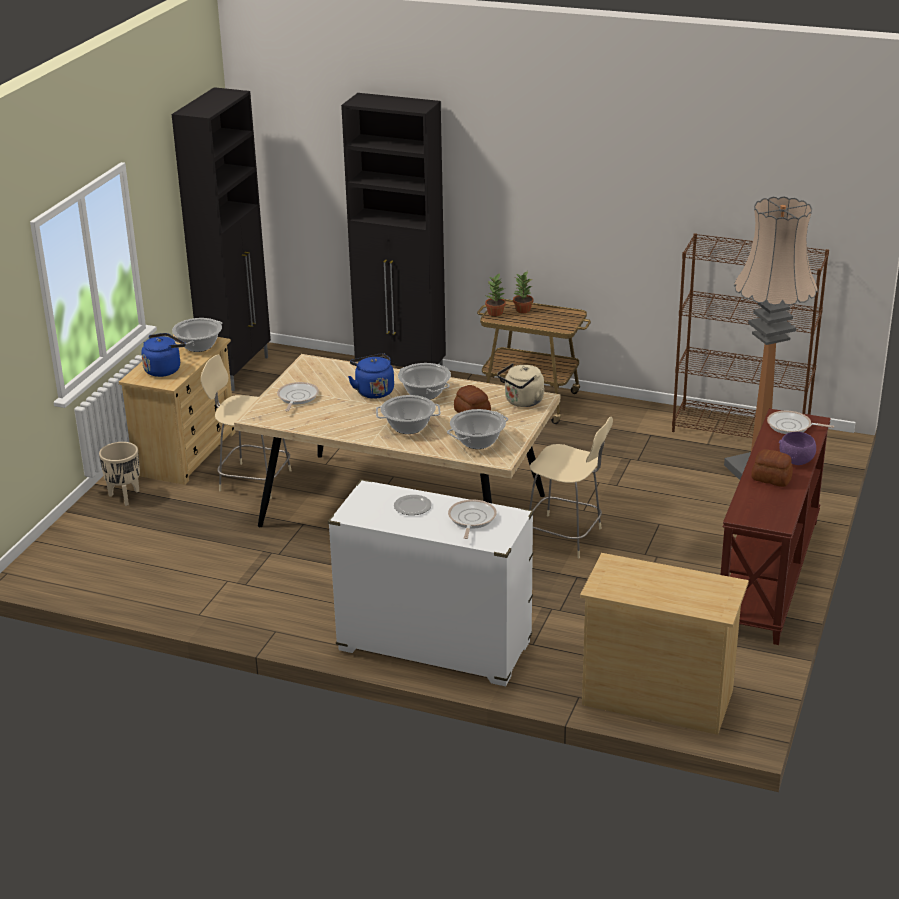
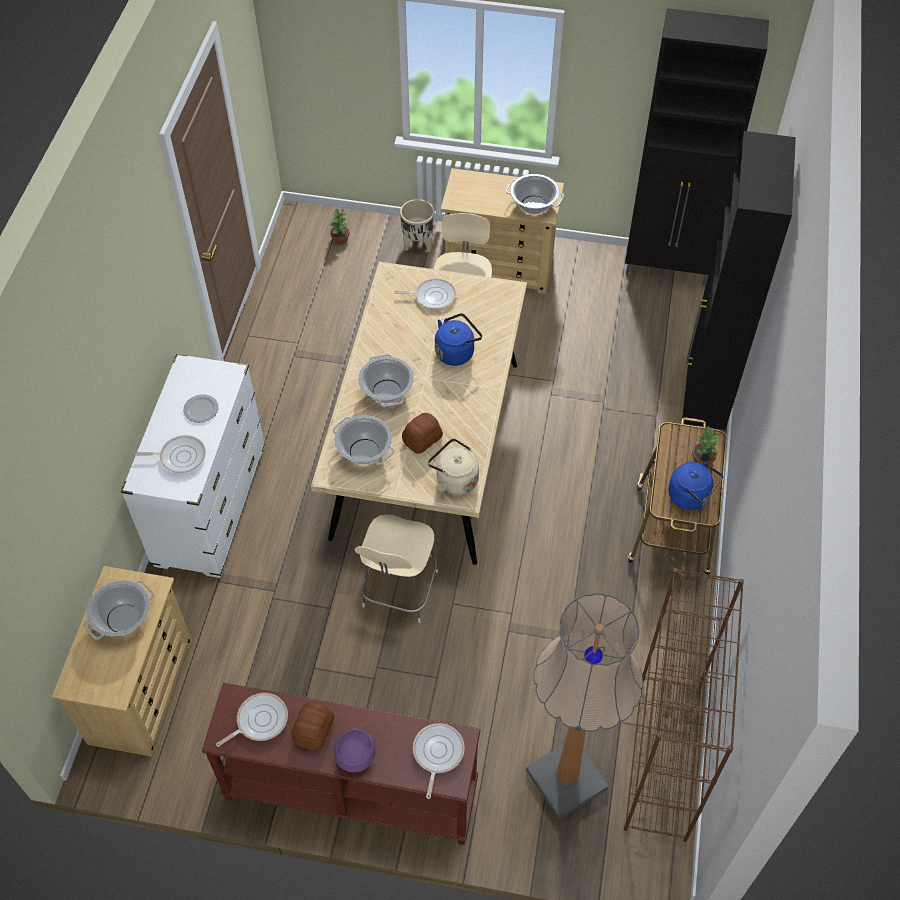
camera: 80 degrees right, 25 degrees up
(164, 369) = (480, 192): blue kettle -> blue kettle (691, 496)
(425, 393) = (459, 394): cooking pot -> cooking pot (123, 619)
(495, 313) = (684, 435): potted plant -> potted plant (340, 240)
(762, 504) = (259, 720): none -> frying pan

